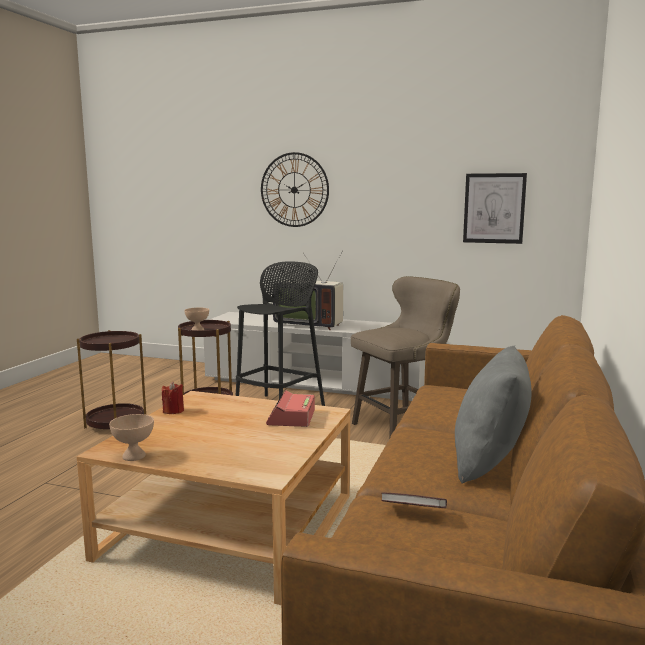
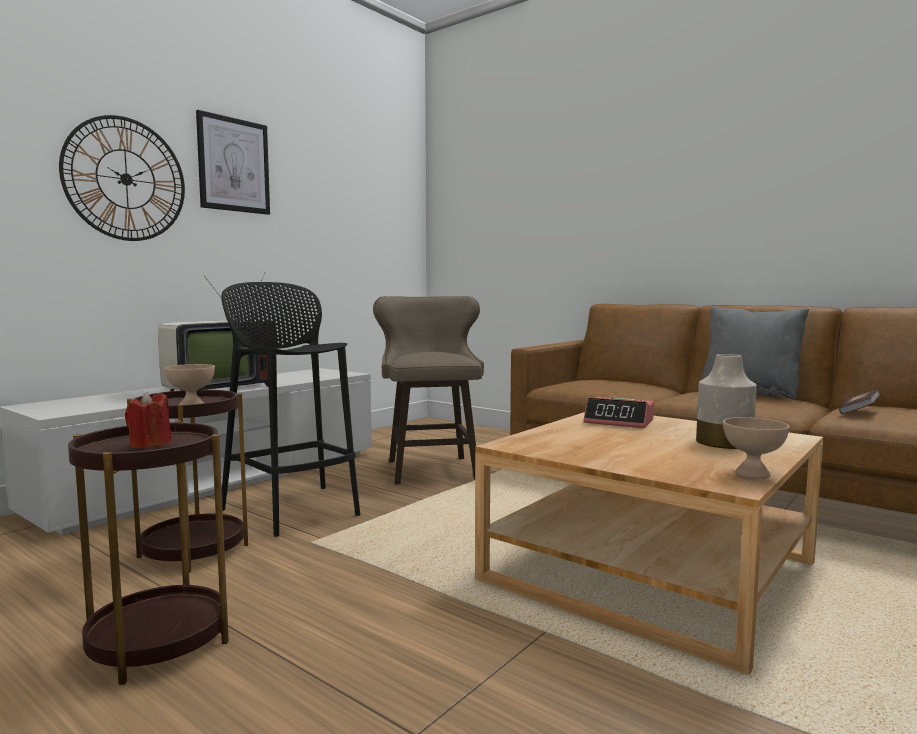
camera: 70 degrees left, 5 degrees down
(173, 411) = (570, 455): red candle -> red candle (150, 444)
(232, 450) = (723, 442): none -> beige vase
(494, 208) = (364, 230): picture -> picture (233, 165)

